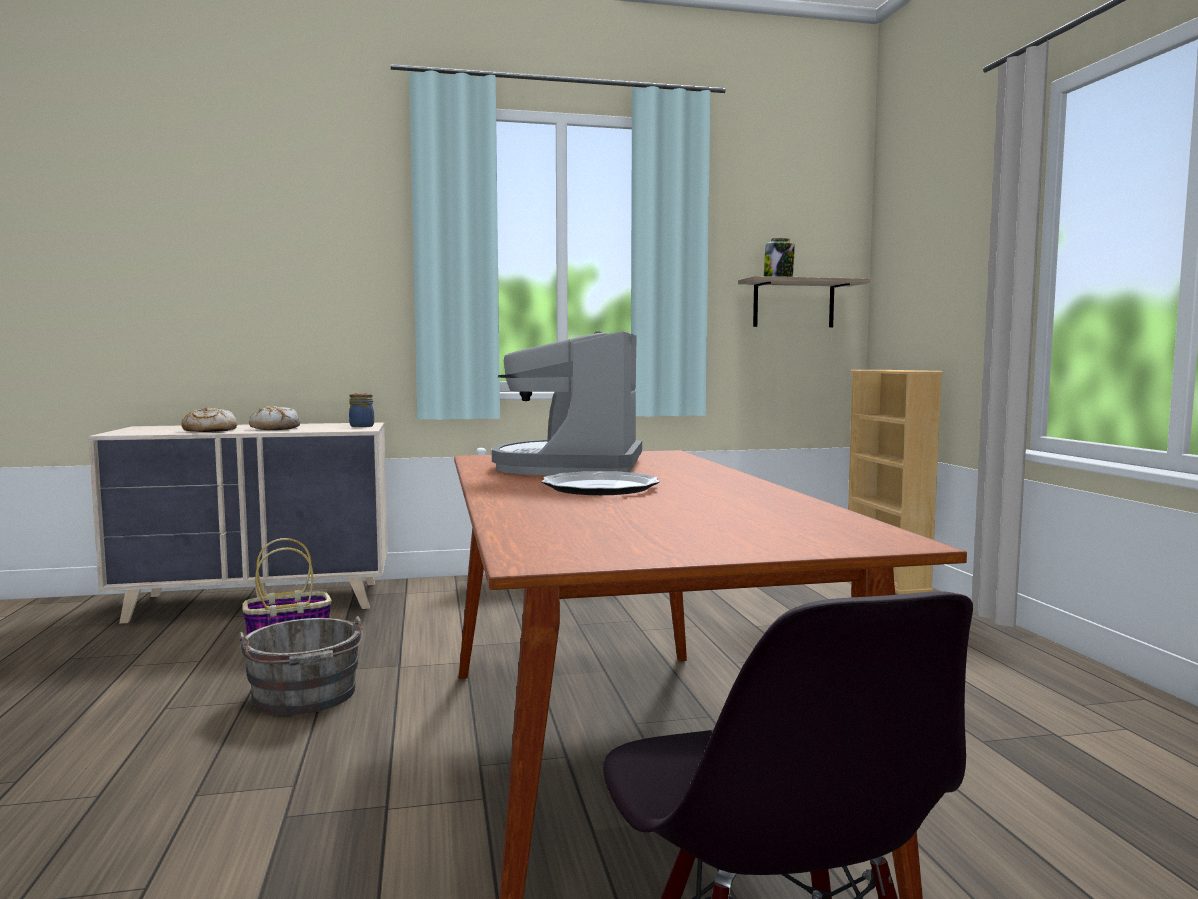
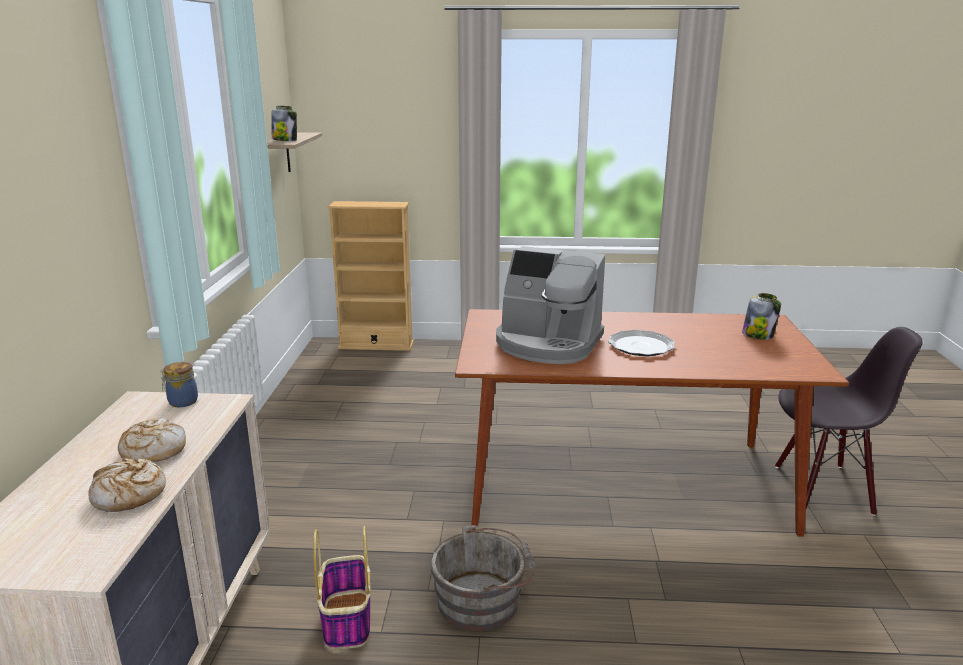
camera: 75 degrees left, 15 degrees up
(751, 531) = (758, 335): none -> jar

